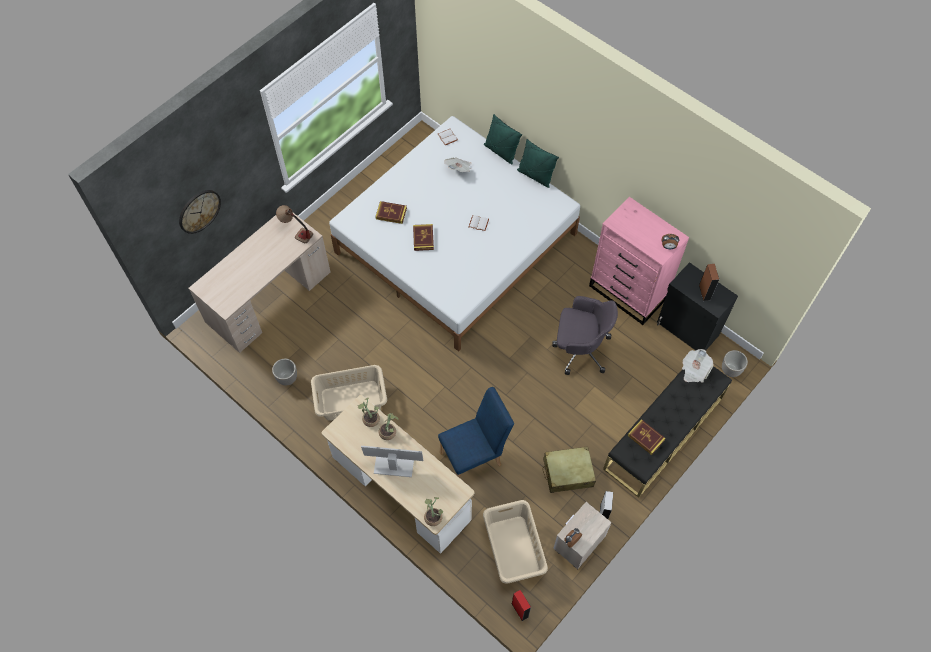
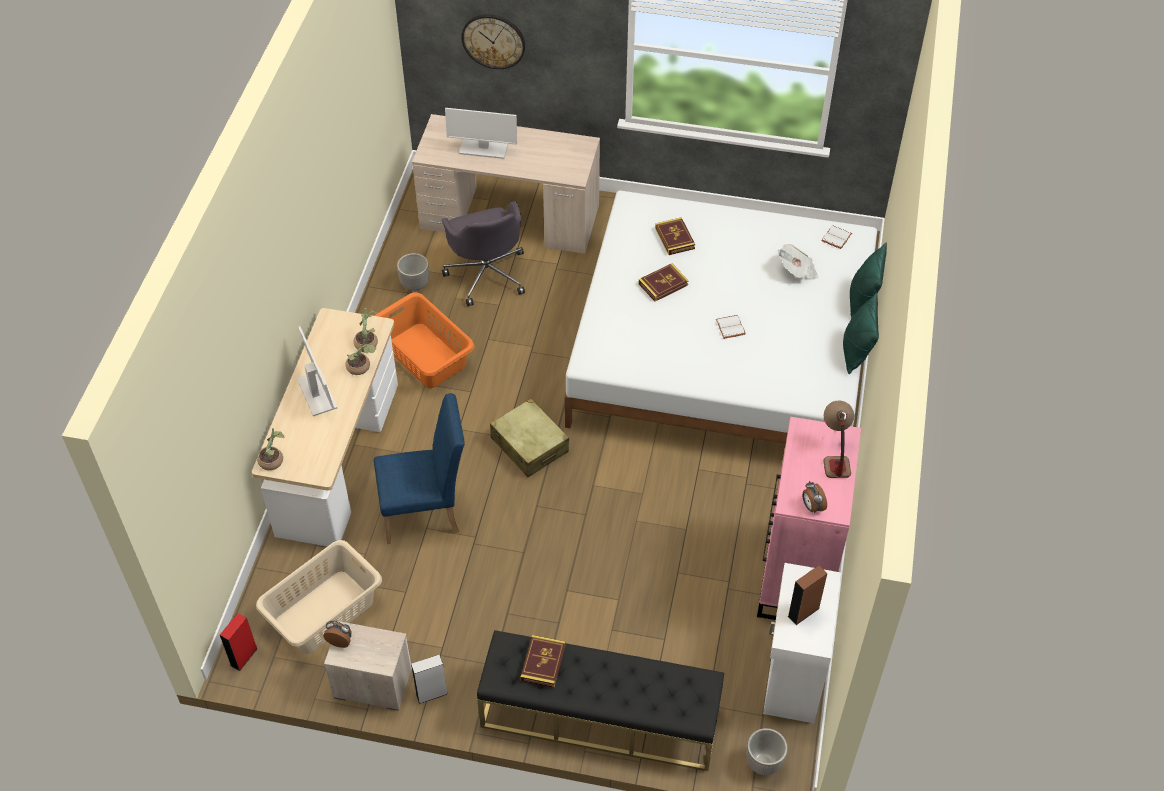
camera: 60 degrees right, 10 degrees down
(245, 274) = (483, 149): none -> monitor
(296, 232) = (571, 163): table lamp -> table lamp (834, 455)
(350, 400) = (425, 355): beige laundry basket -> orange laundry basket
(475, 457) = (427, 513): blue chair -> blue chair turned 45 degrees counterclockwise
(567, 473) = (466, 625): beige suitcase -> beige suitcase (529, 445)
(580, 348) = (664, 557): grey office chair -> grey office chair (487, 274)
(687, 329) = (792, 677): black cabinet -> white cabinet
(694, 370) = (692, 679): newspaper -> none

